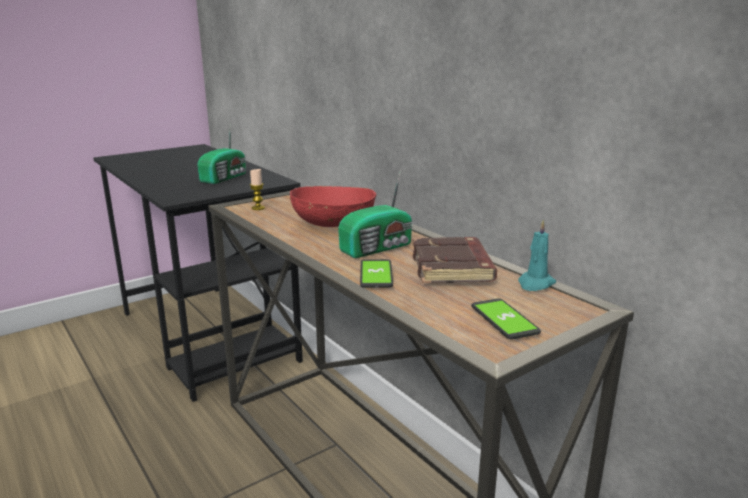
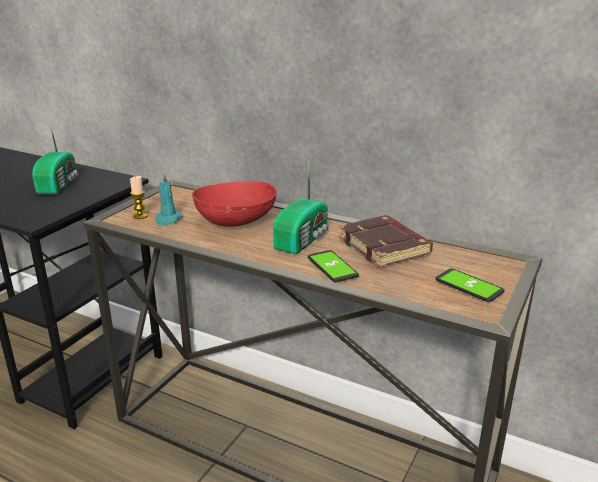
camera: 25 degrees left, 5 degrees up
(535, 284) = (458, 248): turquoise candle -> turquoise candle (168, 220)

